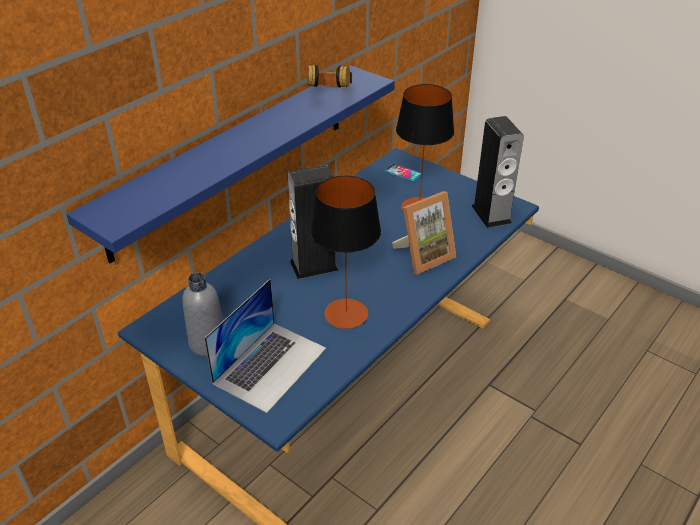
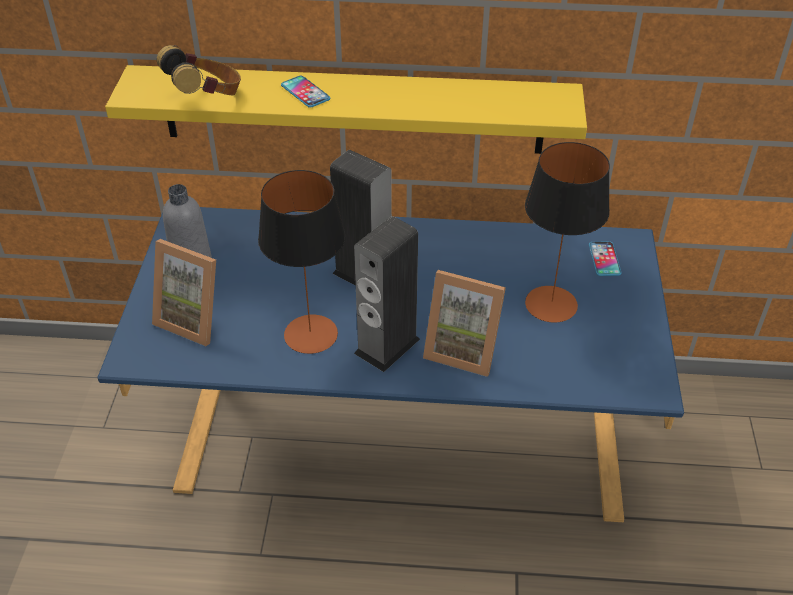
camera: 55 degrees right, 5 degrees up
(227, 151) = (305, 92): none -> phone
(233, 158) = (352, 109): blue shelf -> yellow shelf
(270, 365) = (195, 319): laptop -> picture frame
(329, 95) = (490, 100): headphones -> headphones (206, 96)
(491, 214) = (609, 373): speaker -> speaker (387, 346)

